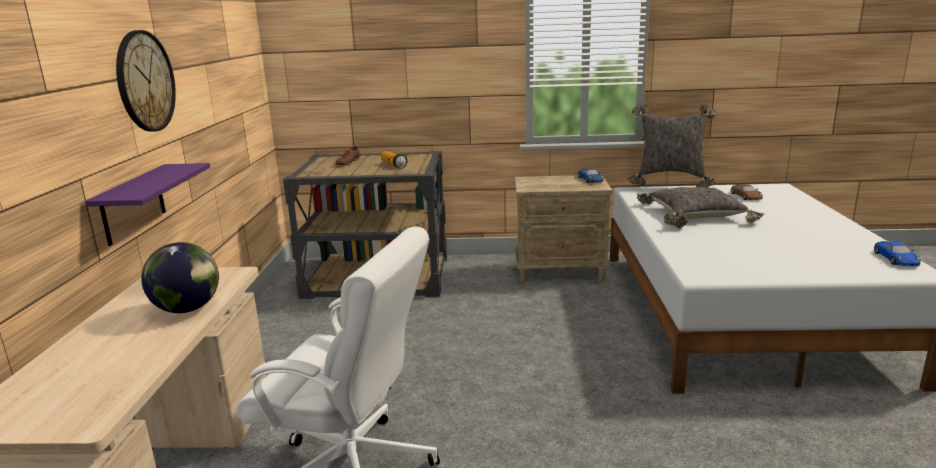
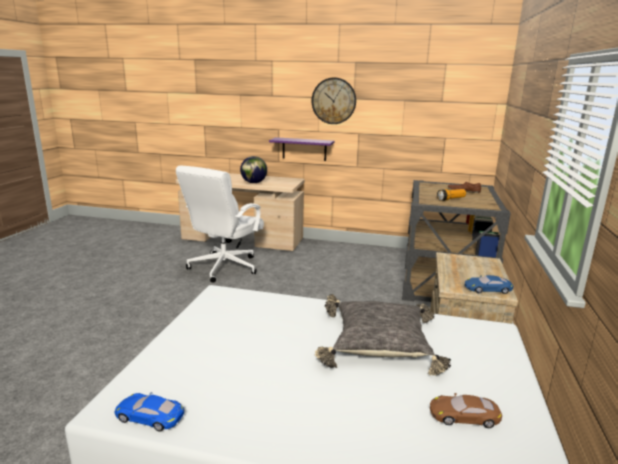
camera: 100 degrees right, 0 degrees up
(669, 185) = (529, 364): pillow -> none

